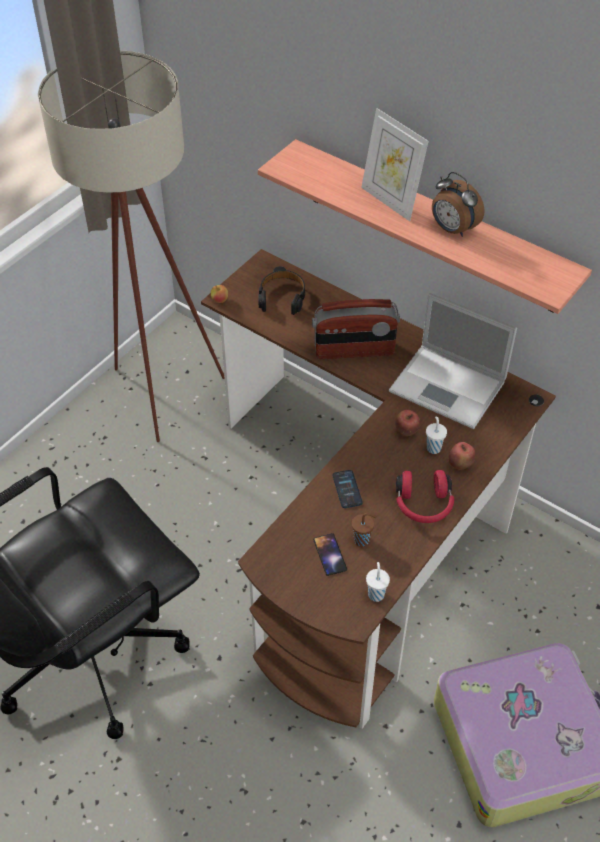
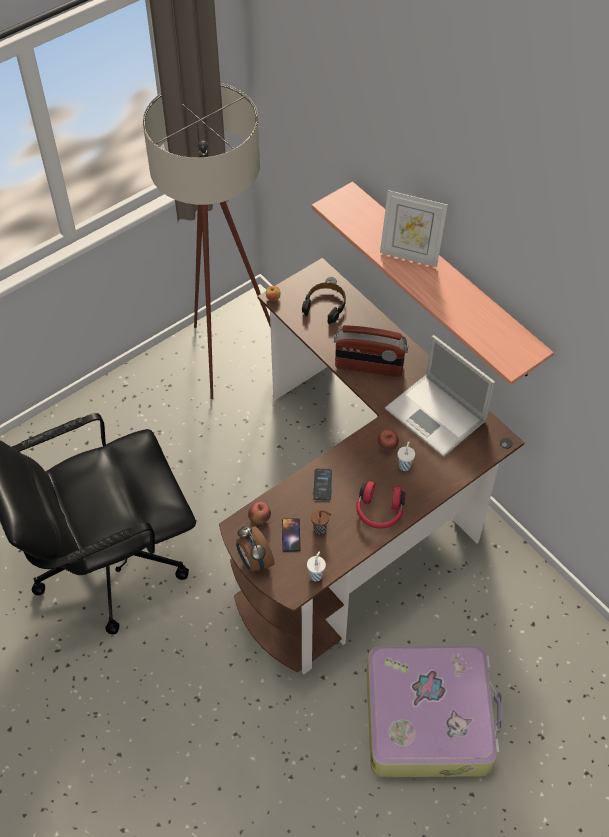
camera: 15 degrees right, 5 degrees up
(390, 201) = (410, 255): picture frame -> picture frame turned 45 degrees counterclockwise
(452, 229) = (451, 292): alarm clock -> alarm clock (254, 561)
(460, 464) = (421, 484): apple -> apple (259, 519)

